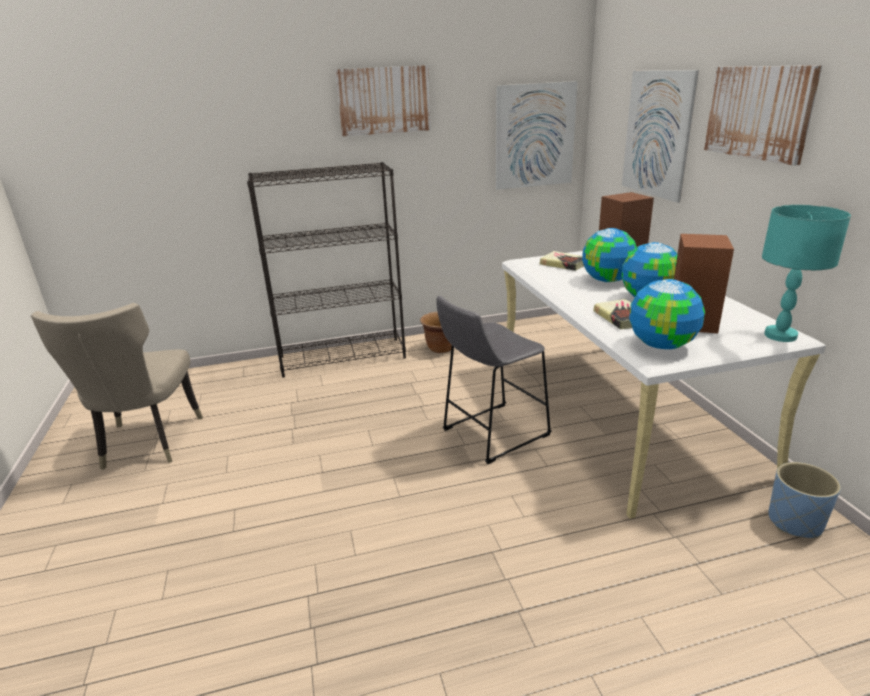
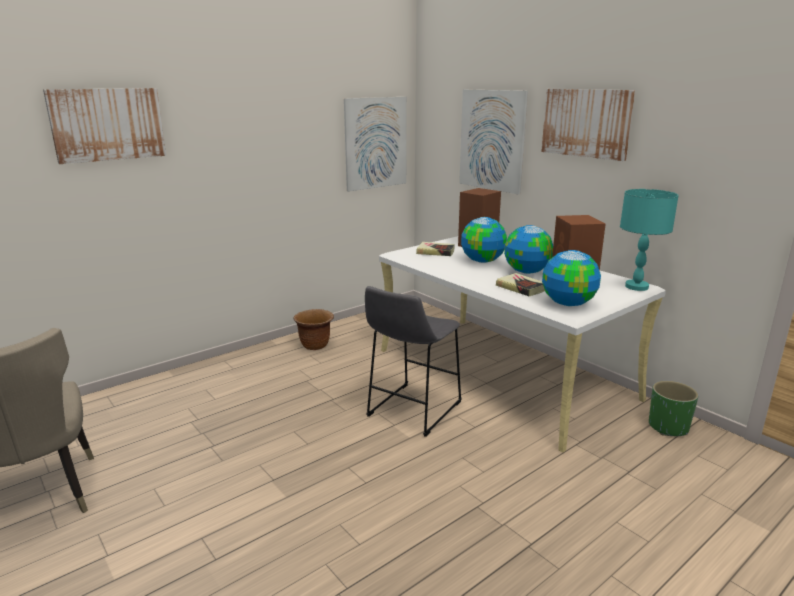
camera: 25 degrees left, 5 degrees down
(343, 357) = (219, 368): black bookcase -> none
(384, 100) = (247, 109): picture -> picture (108, 124)
(795, 522) = (668, 427): blue planter -> green planter

